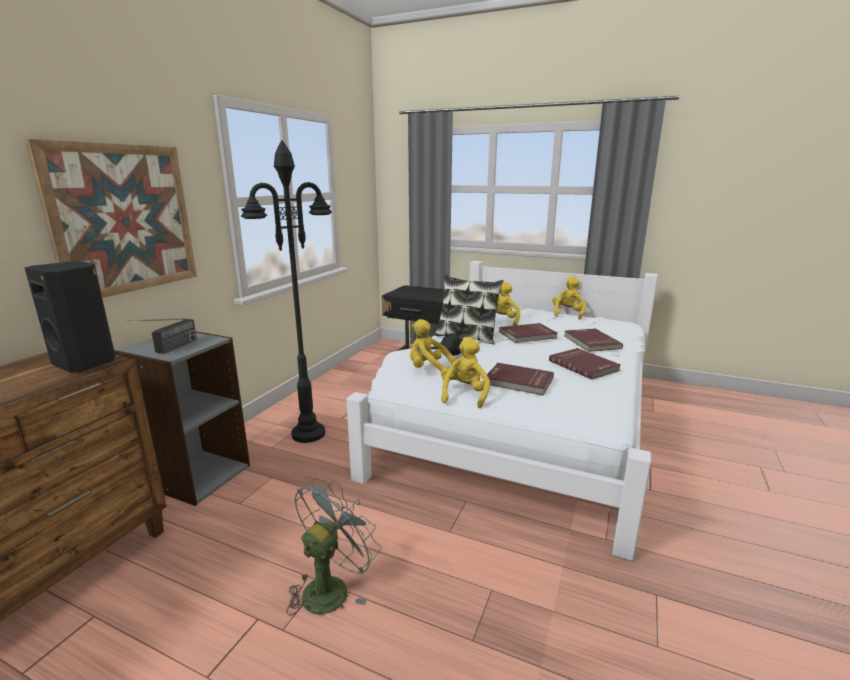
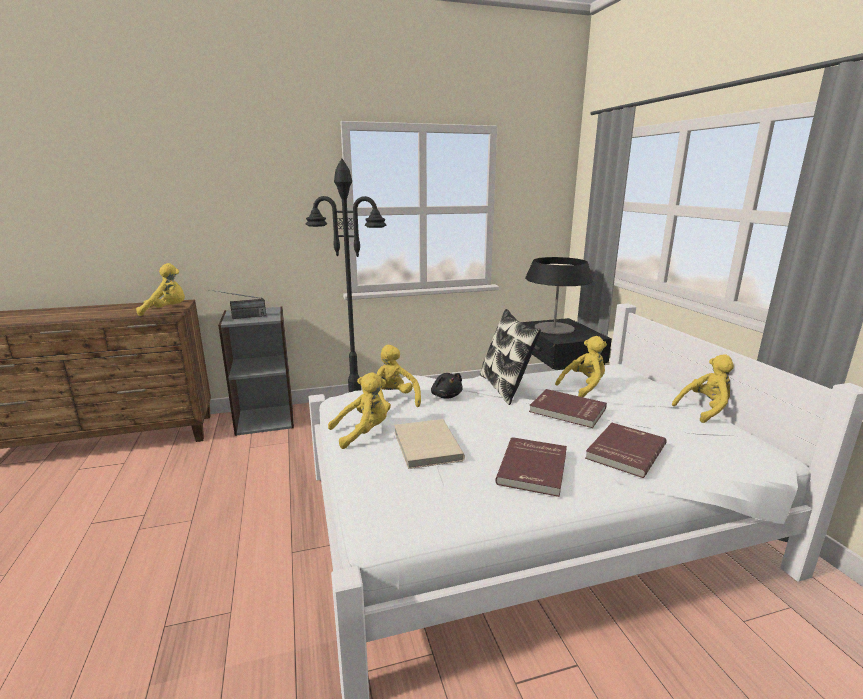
camera: 50 degrees right, 0 degrees up
(86, 363) = (167, 310): black speaker -> yellow plush toy
(123, 219) = (244, 220): picture -> none
(331, 587) = (188, 527): grey fan -> none
(414, 293) = (554, 328): none -> table lamp
(518, 381) = (425, 446): red book -> beige book

